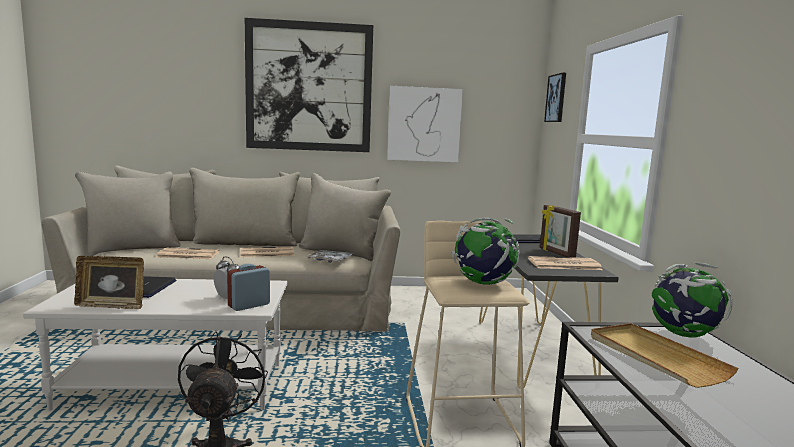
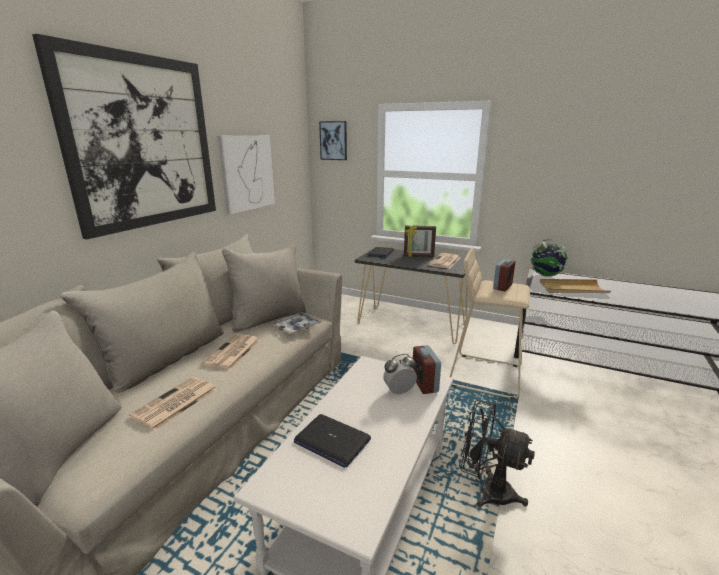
camera: 60 degrees left, 10 degrees up
(112, 306) = (384, 470): picture frame -> none
(483, 283) = (502, 287): globe -> alarm clock

